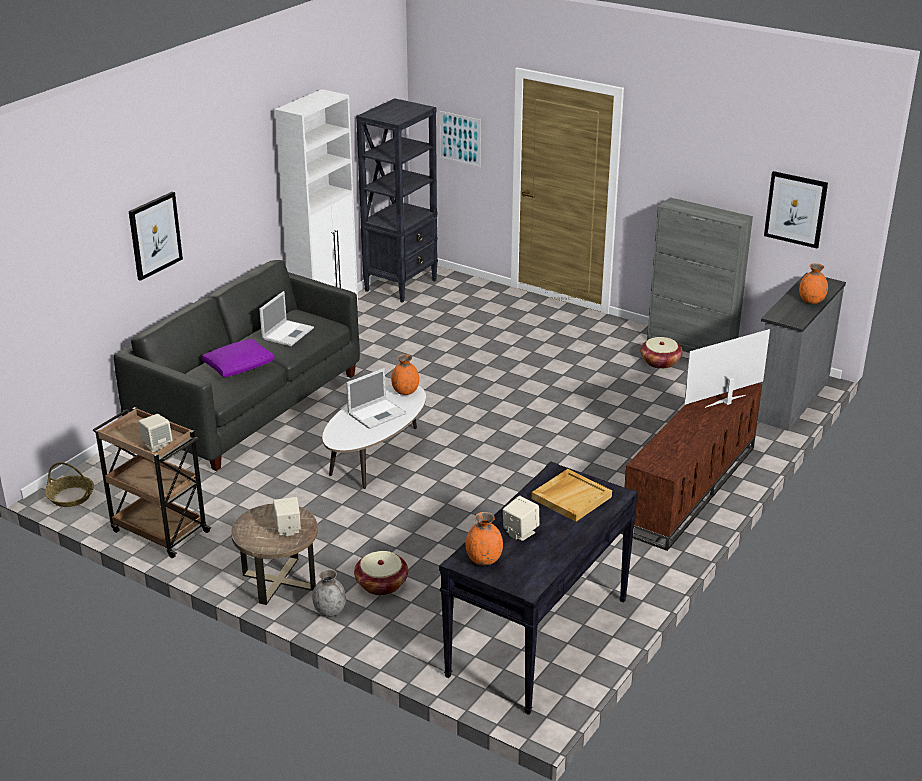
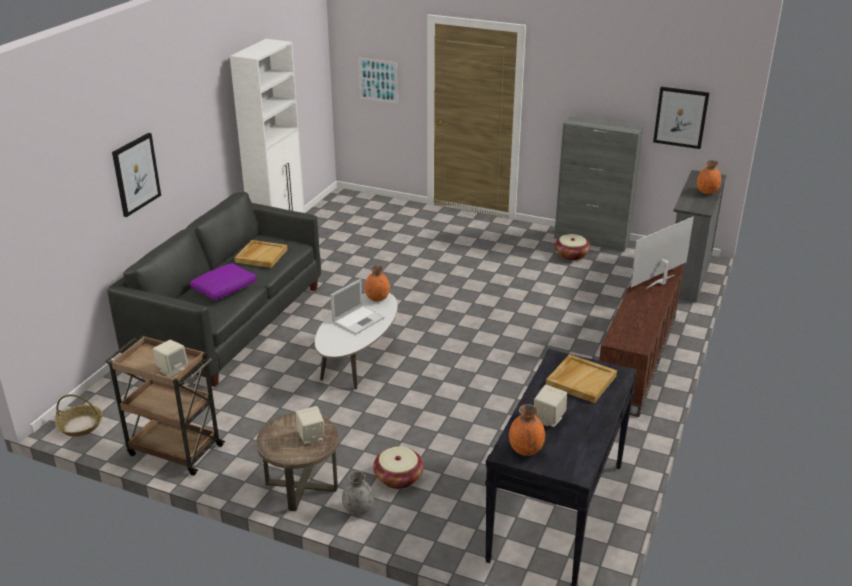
camera: 10 degrees left, 0 degrees up
(288, 333) = (261, 255): laptop -> beige tray
(401, 285) = (335, 209): black bookcase -> none

